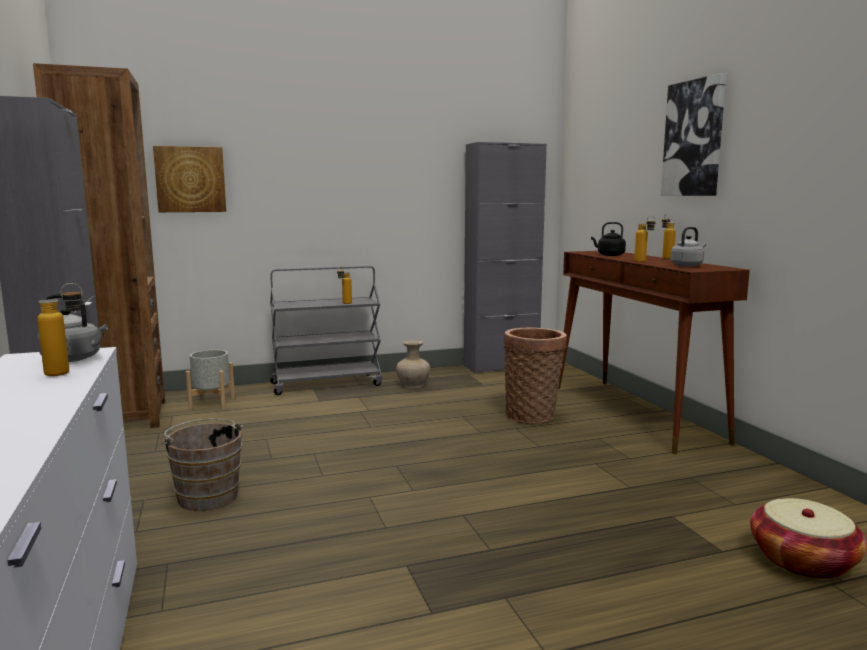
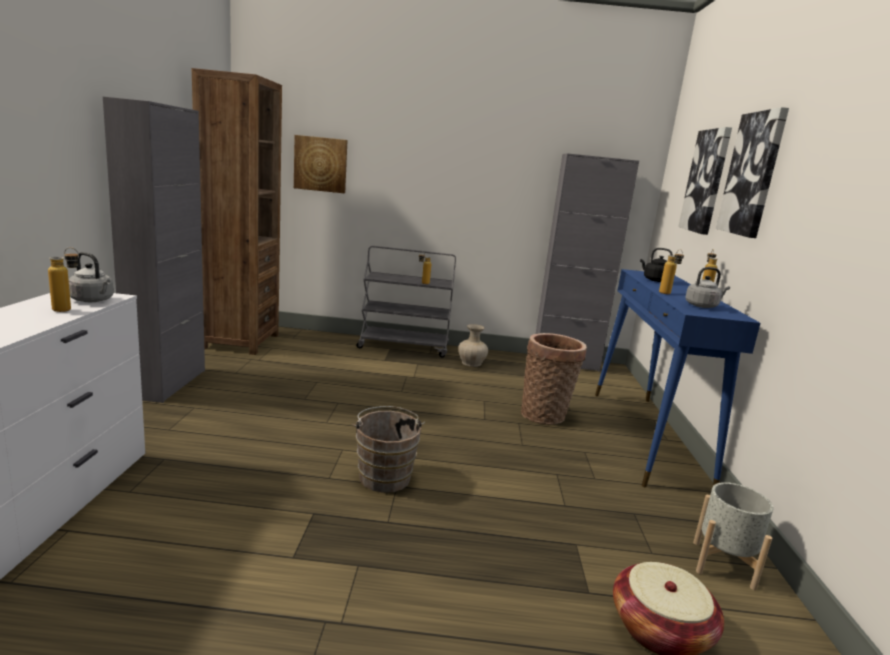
camera: 20 degrees right, 5 degrees up
(207, 495) = (235, 416): brown bucket -> brown bucket (384, 475)
(212, 403) = (307, 344): grey planter -> grey planter (723, 565)
(630, 154) = (706, 181): none -> picture
(634, 413) = (646, 437): brown console table -> blue console table

